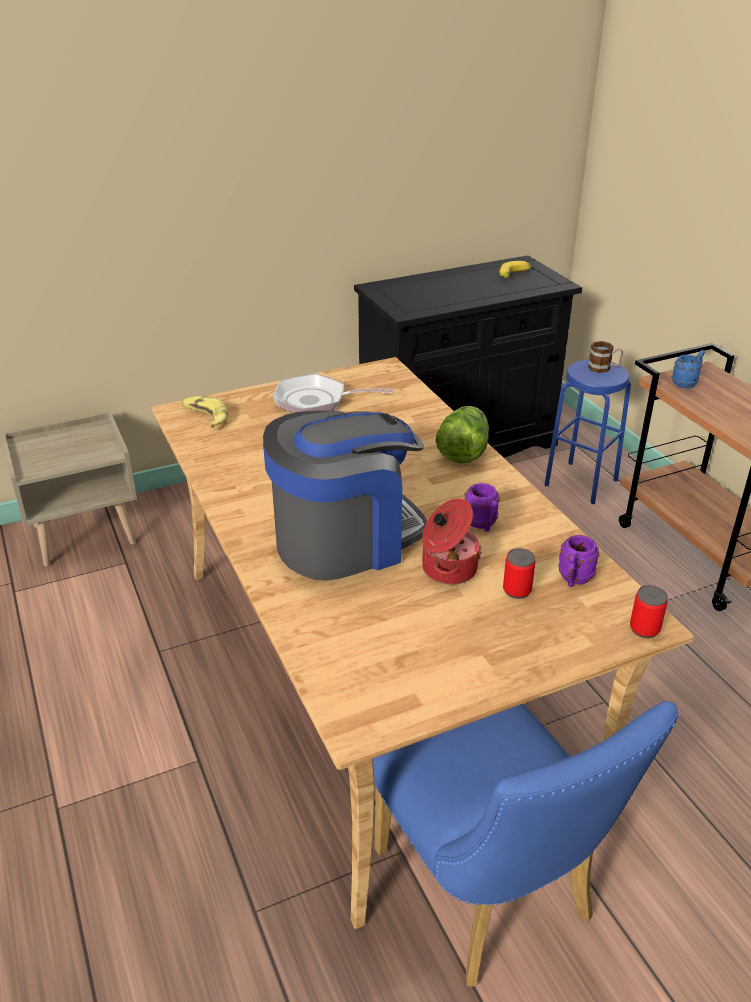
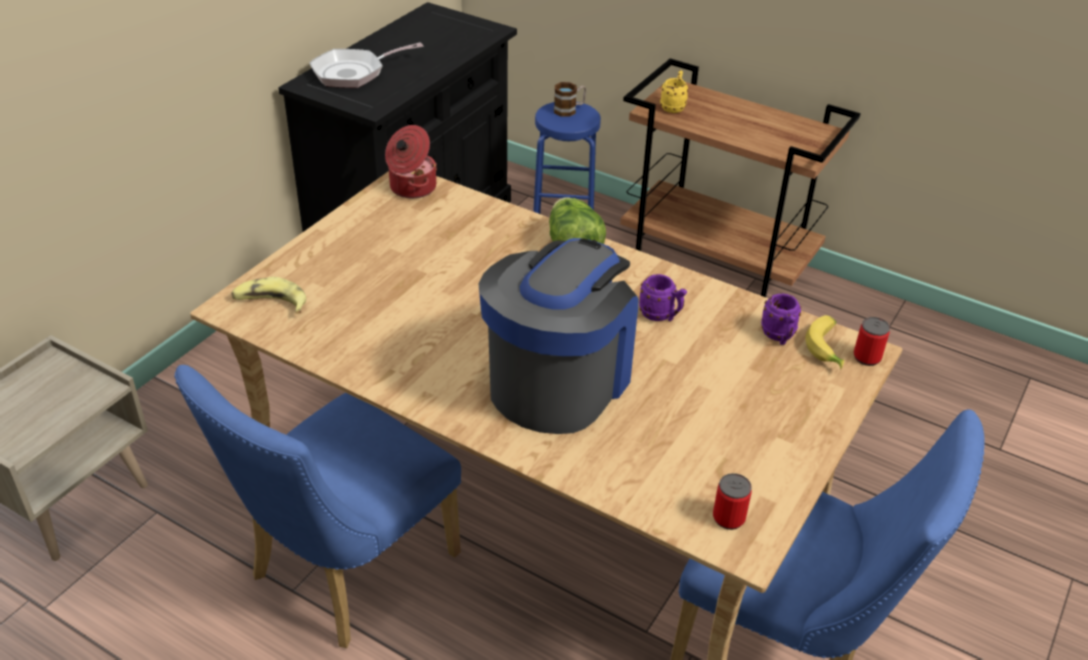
camera: 35 degrees left, 5 degrees up
(200, 656) = (343, 573): none -> blue chair
(316, 401) = (373, 242): frying pan -> frying pan (354, 73)
(447, 568) = (674, 370): cooking pot -> cooking pot (411, 187)
(514, 276) = (439, 31): banana -> banana (828, 348)
(517, 590) = (747, 366): can -> can (728, 518)
(686, 383) = (673, 106): blue mug -> yellow mug

